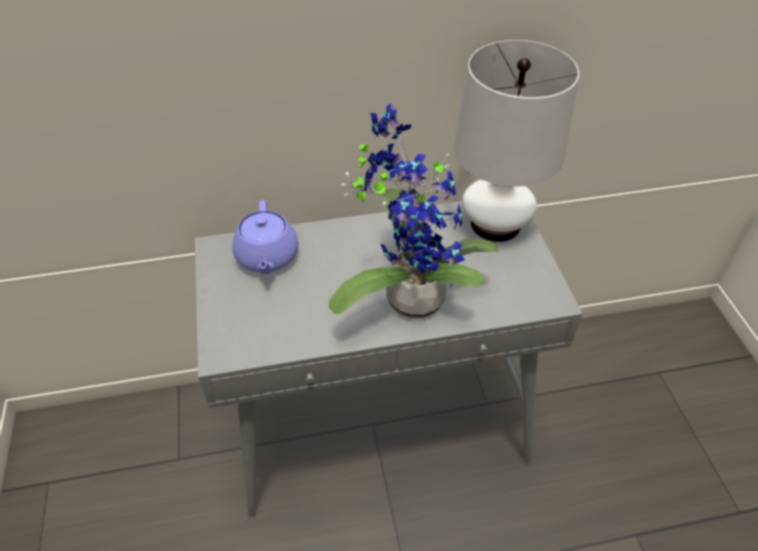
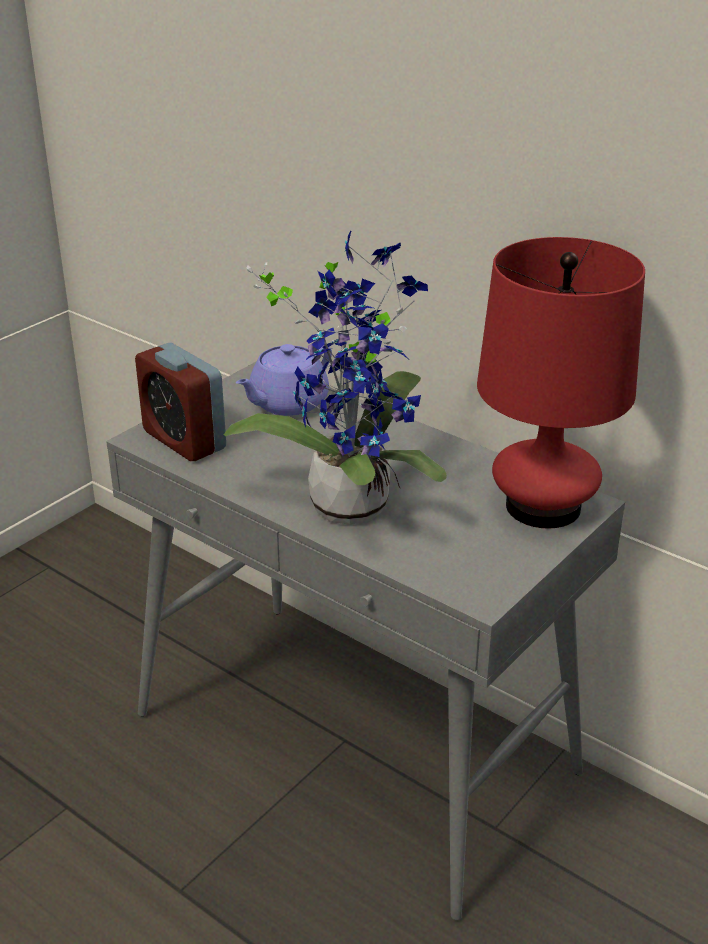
camera: 50 degrees right, 15 degrees down
(250, 333) = (184, 440): none -> alarm clock
(495, 224) = (543, 507): white table lamp -> red table lamp

